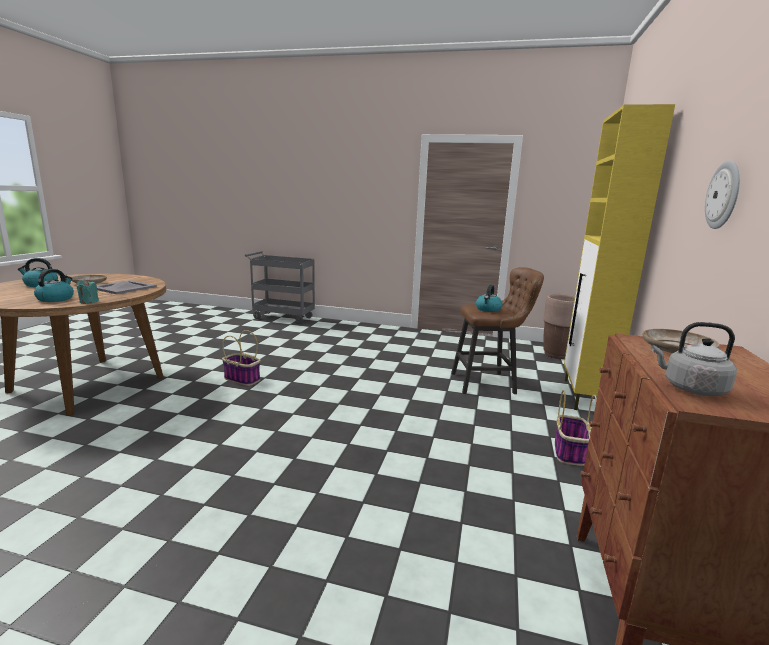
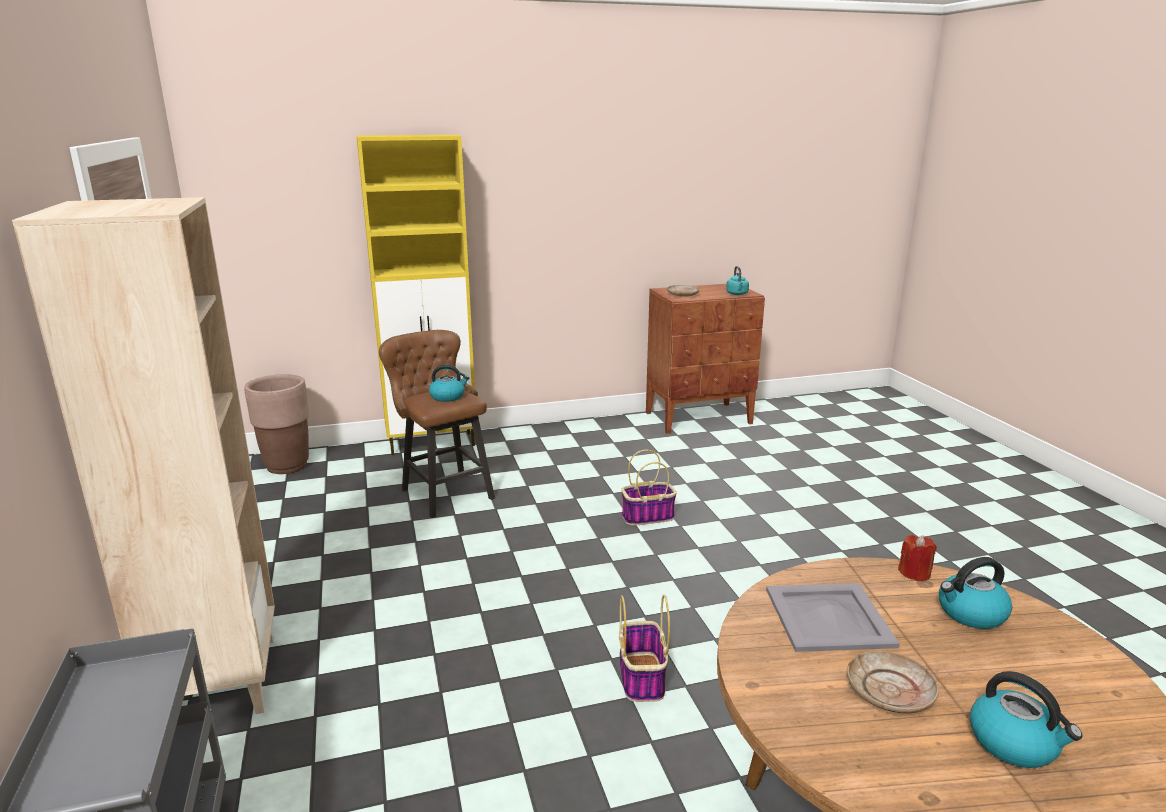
camera: 120 degrees left, 5 degrees up
(89, 301) = (914, 573): turquoise candle -> red candle
(360, 328) = (217, 681): none -> beige bookcase
(569, 452) = (565, 442): basket -> basket (648, 516)
(690, 389) = (737, 294): grey kettle -> turquoise kettle
(724, 195) = (581, 213): wall clock -> none

